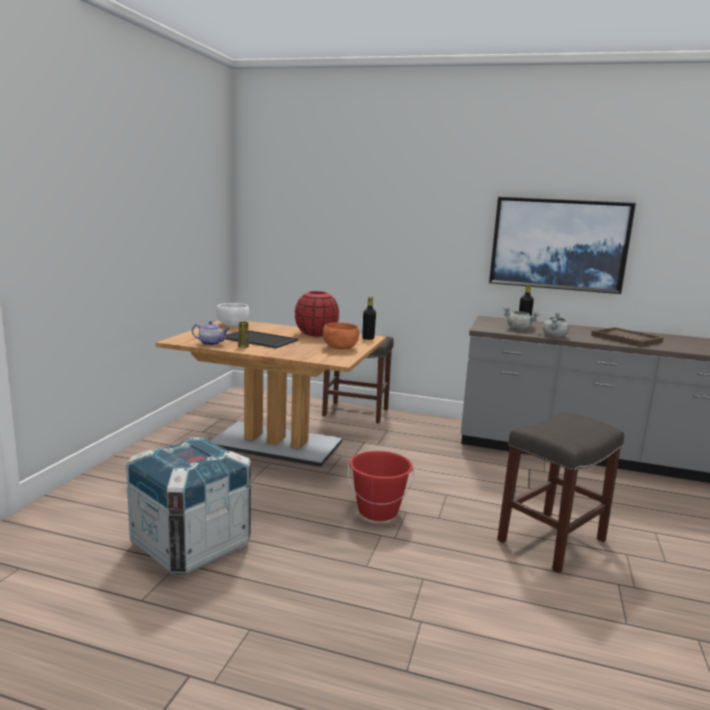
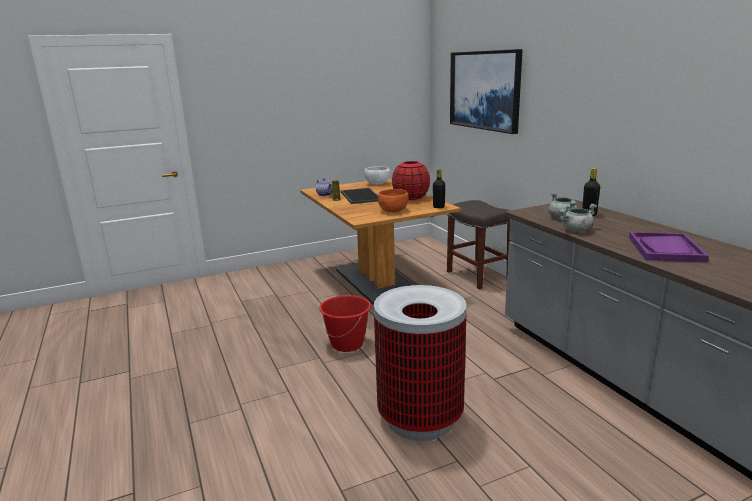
camera: 50 degrees right, 5 degrees up
(191, 545) = (230, 319): crate -> none
(551, 539) = (420, 418): grey stool -> trash can
(558, 244) = (654, 122): picture -> picture (485, 90)
(626, 339) = (665, 249): brown tray -> purple tray

